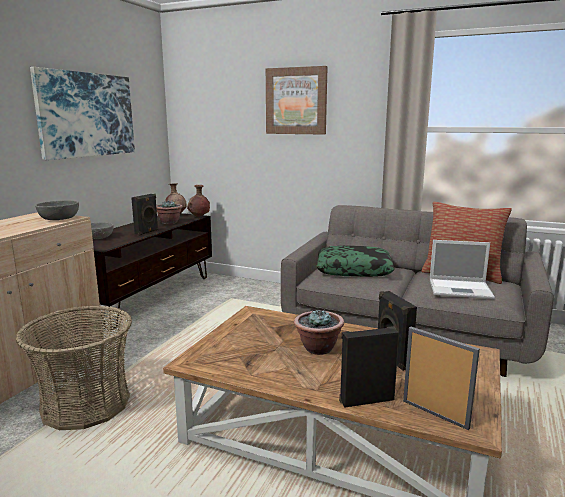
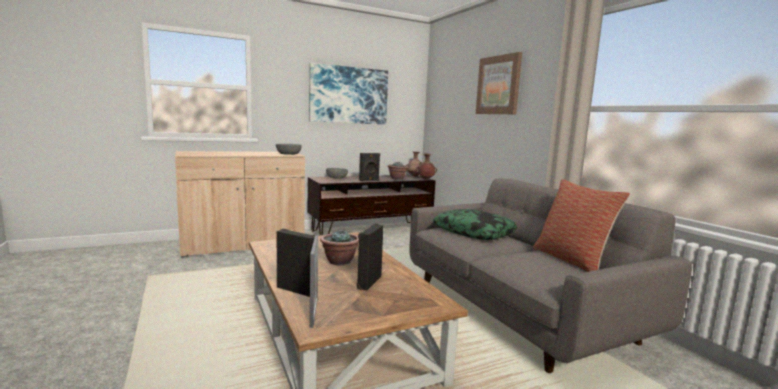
camera: 40 degrees right, 5 degrees down
(86, 405) = (250, 267): basket -> none
(461, 289) = (534, 266): laptop -> none

